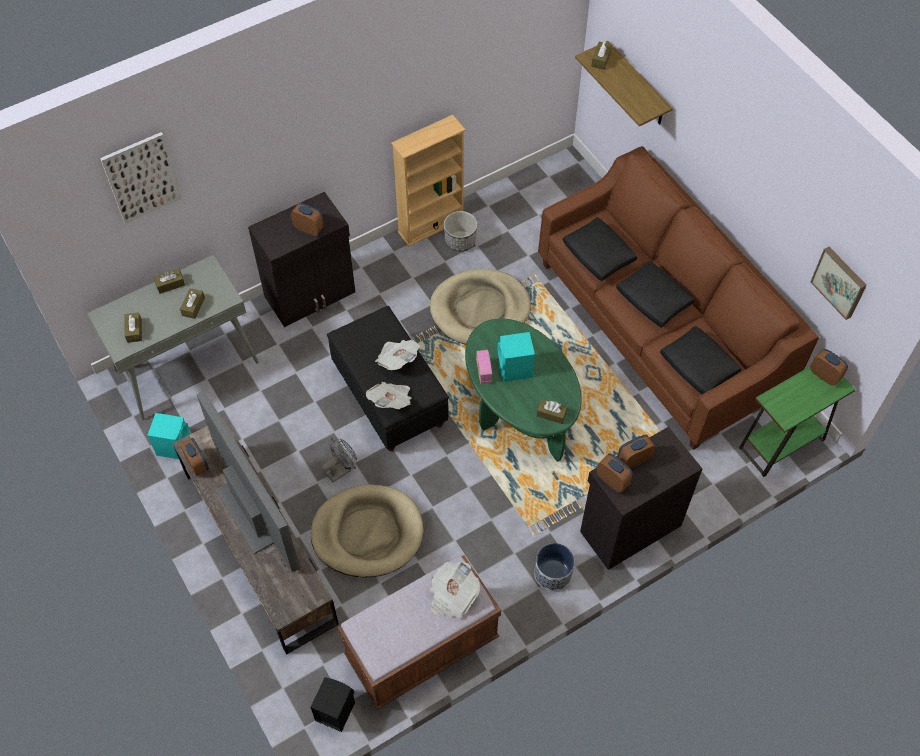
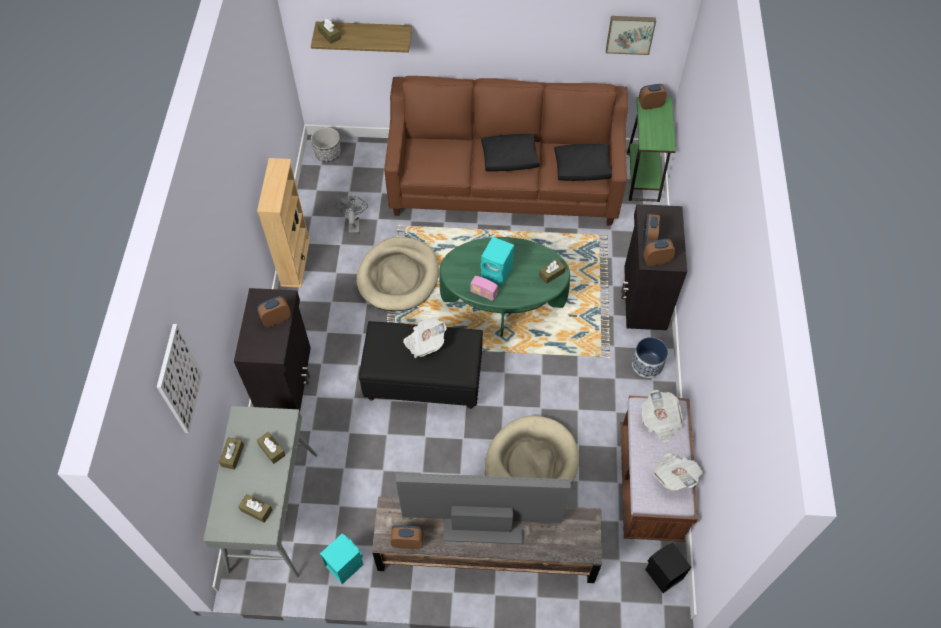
camera: 55 degrees left, 0 degrees up
(341, 469) = (463, 450): grey fan -> grey fan (353, 224)
(391, 401) = (458, 368): newspaper -> newspaper (674, 475)
(460, 241) = (327, 252): planter -> planter (328, 154)
(599, 255) = (446, 165): black pillow -> none

